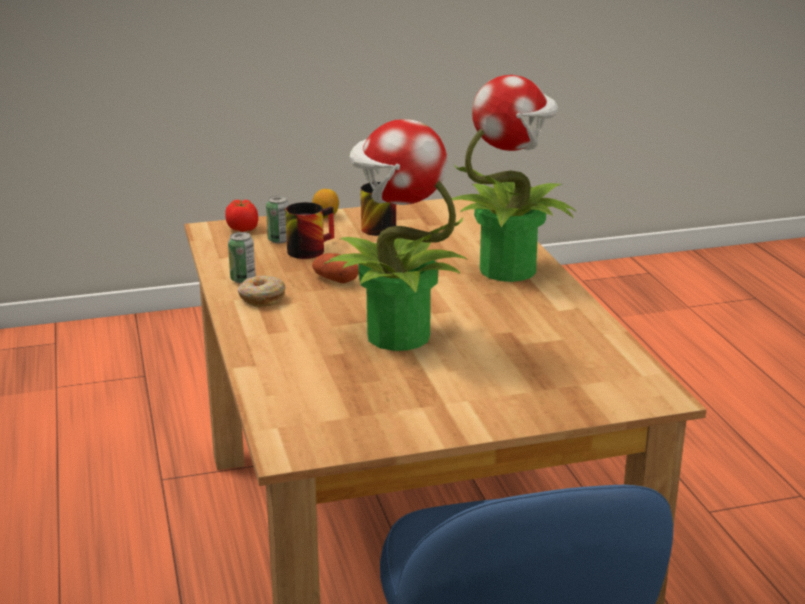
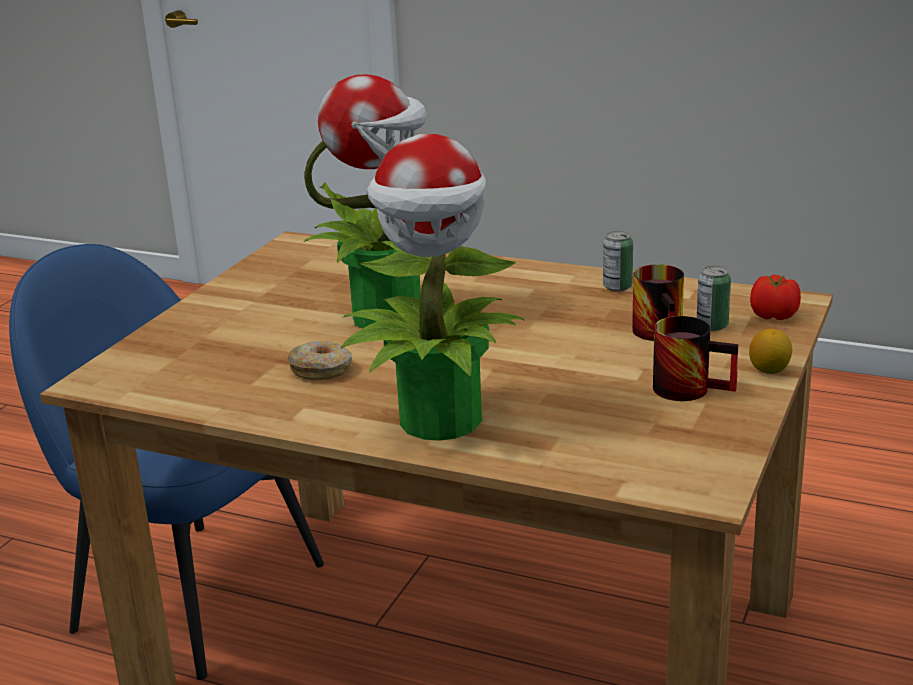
camera: 130 degrees right, 0 degrees up
(261, 298) = (559, 285): donut -> donut (321, 370)
(335, 280) = (554, 324): potato -> none

